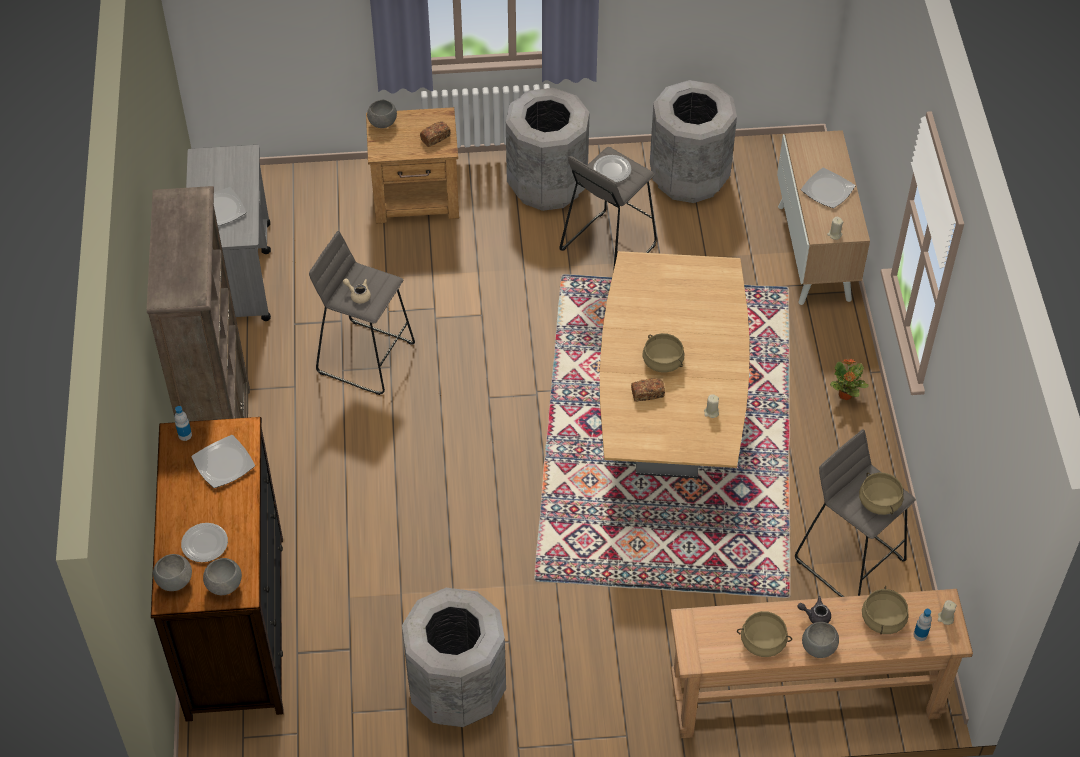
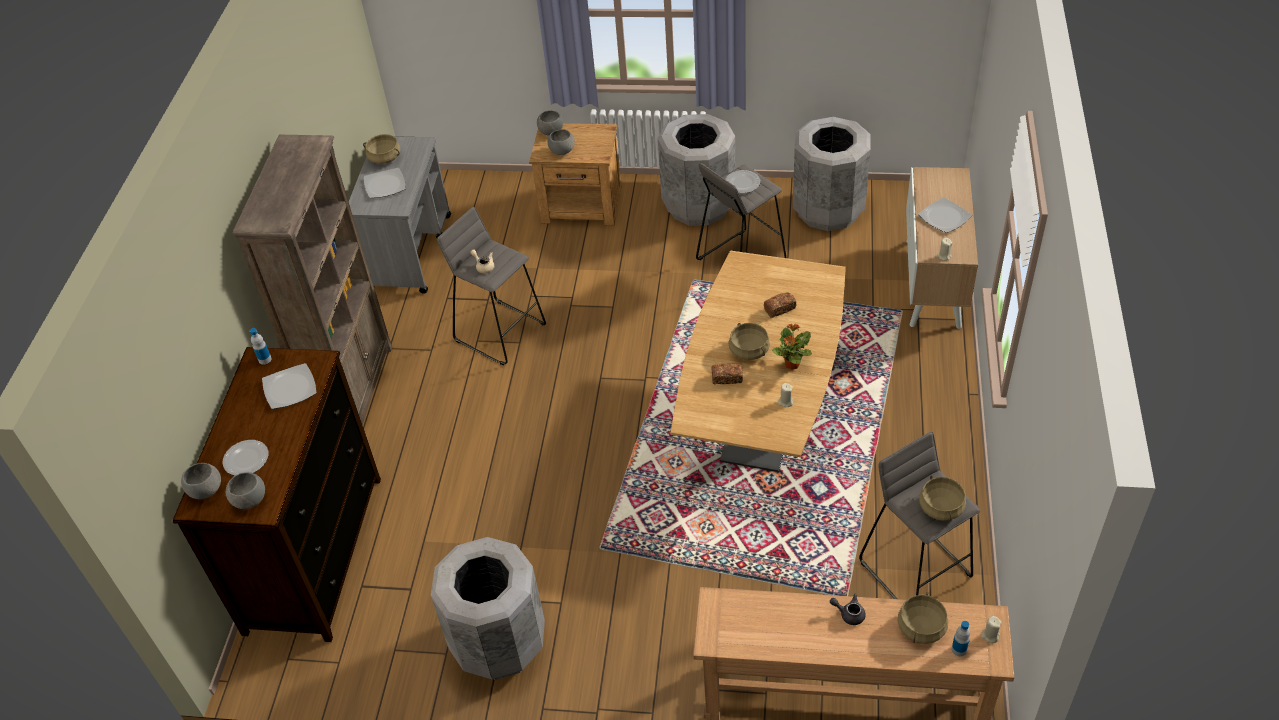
camera: 15 degrees right, 5 degrees down
(435, 138) = (593, 147): bread -> bread (779, 309)
(762, 642) = (787, 633): beige cooking pot -> beige cooking pot (384, 158)
(818, 647) = (845, 647): grey bowl -> grey bowl (561, 151)
(845, 395) = (939, 412): potted plant -> potted plant (791, 365)

